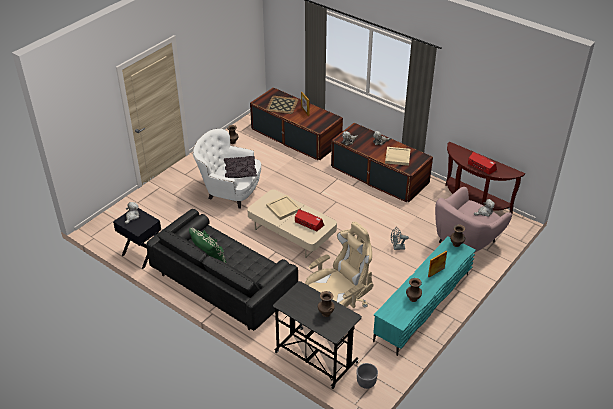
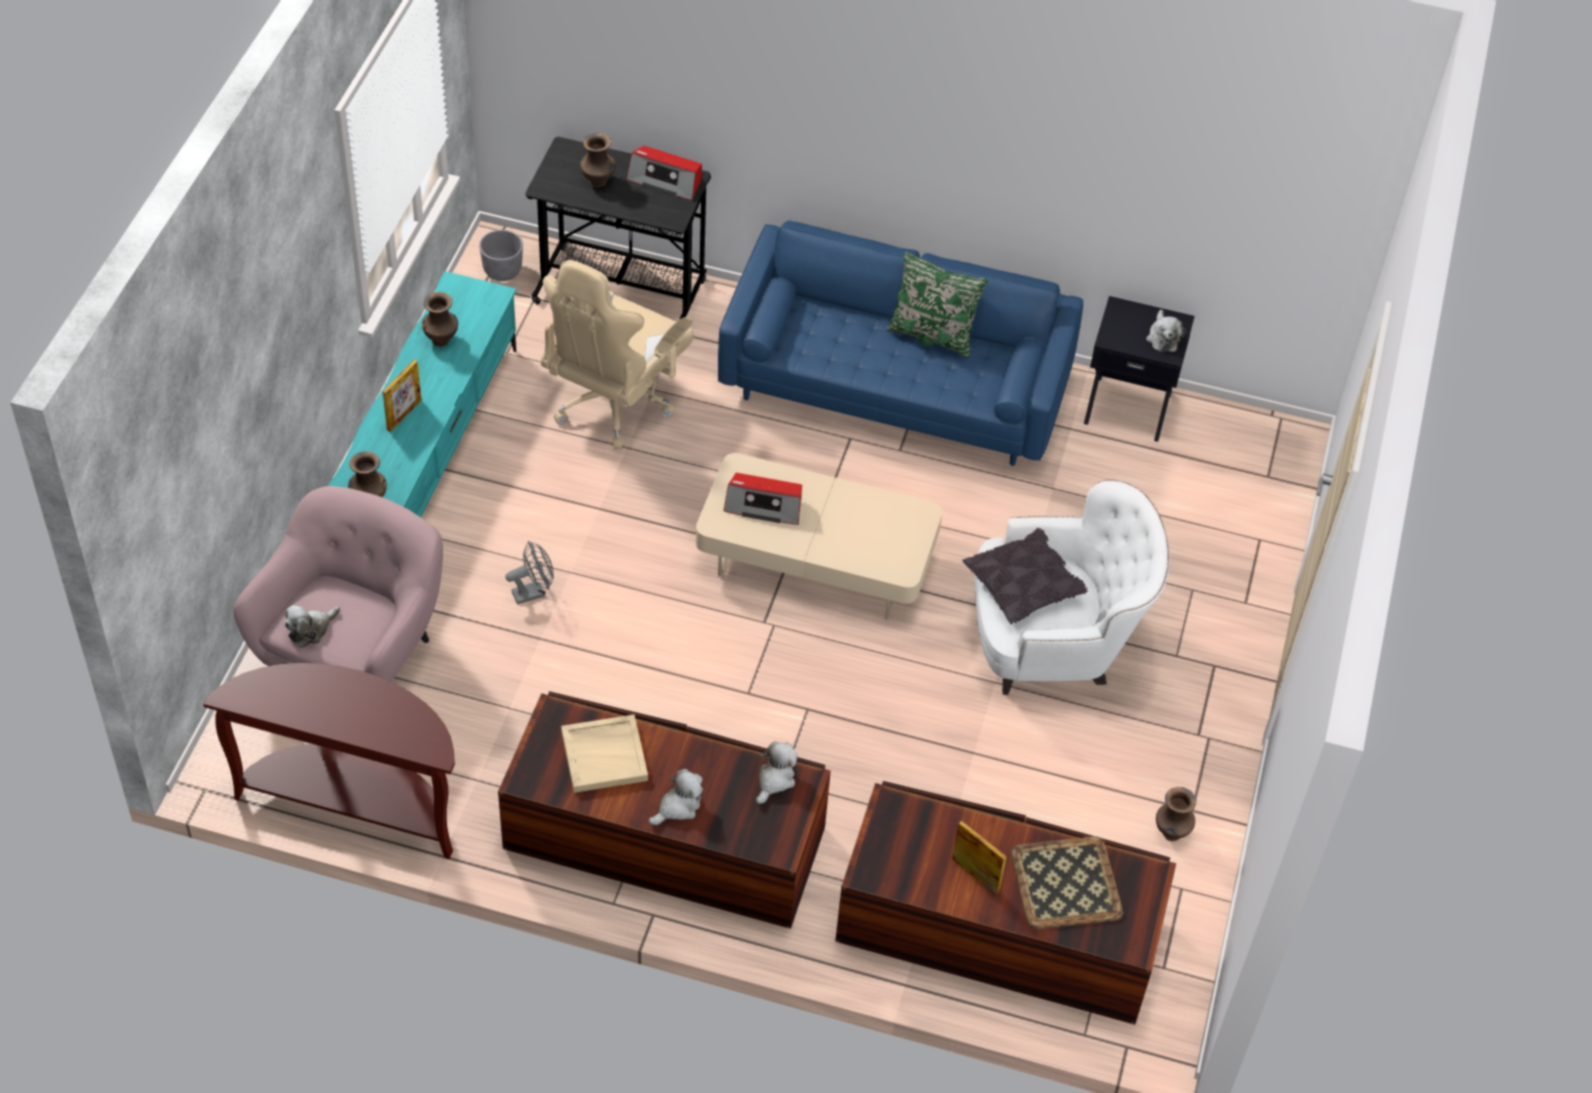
camera: 155 degrees right, 10 degrees up
(224, 285) = (895, 386): black sofa -> blue sofa
(283, 208) = (852, 533): beige tray -> none
(481, 167) = (335, 690): radio -> radio (665, 180)

